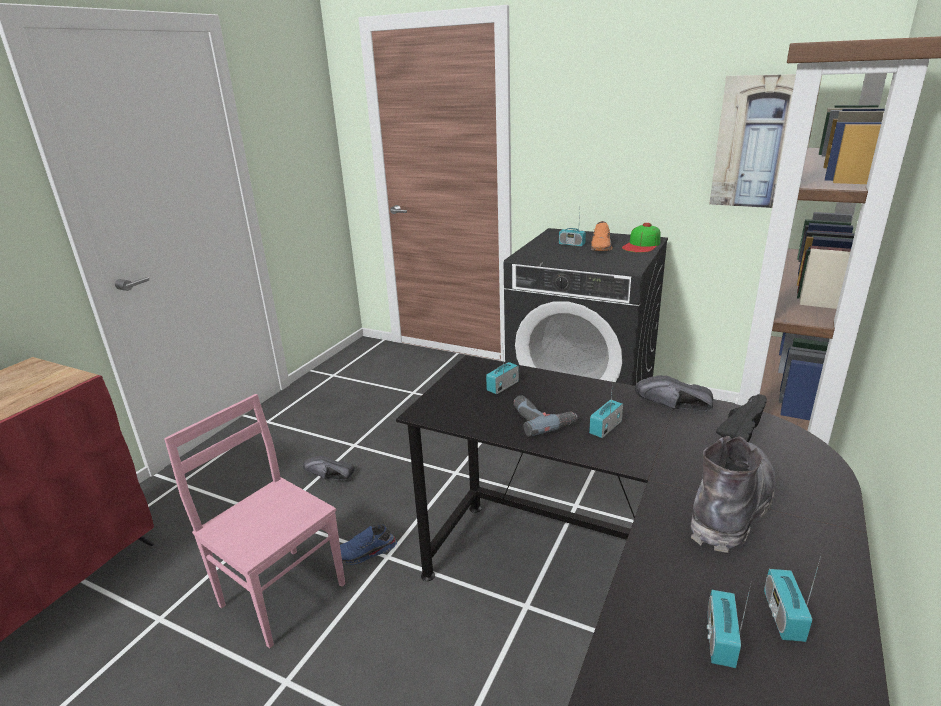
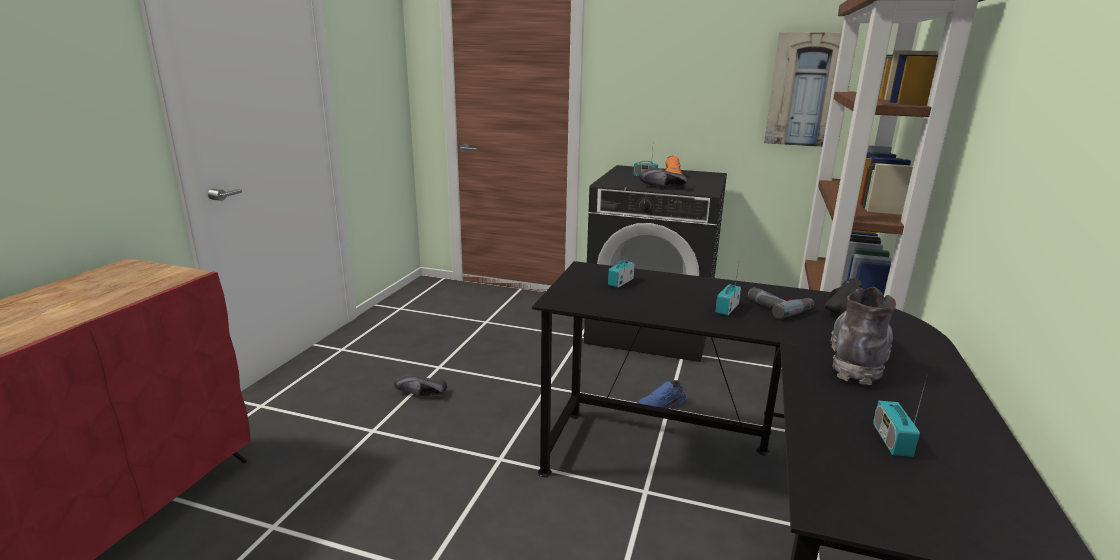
camera: 10 degrees left, 5 degrees down
(283, 593) = (401, 495): pink chair -> none
(365, 553) = (477, 457): blue shoe -> blue shoe (662, 405)
(541, 419) = (667, 304): power drill -> power drill (778, 306)
(642, 245) = (708, 177): cap -> none
(674, 408) = (779, 295): black shoe -> black shoe (664, 188)
(783, 616) = (933, 423): radio -> none

